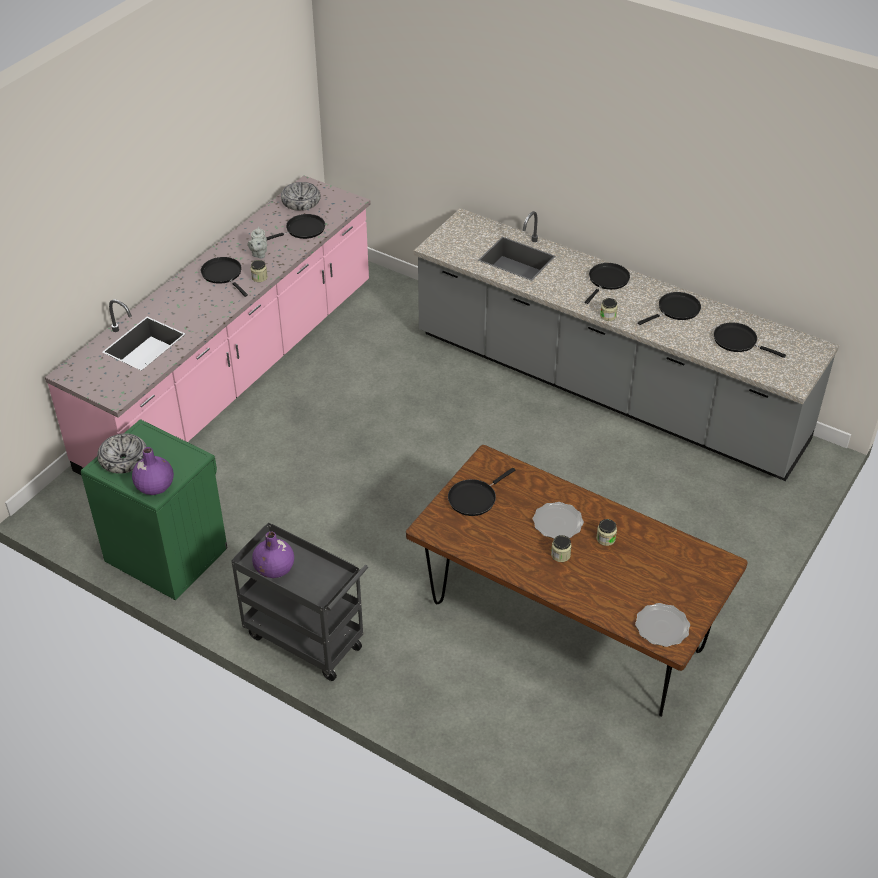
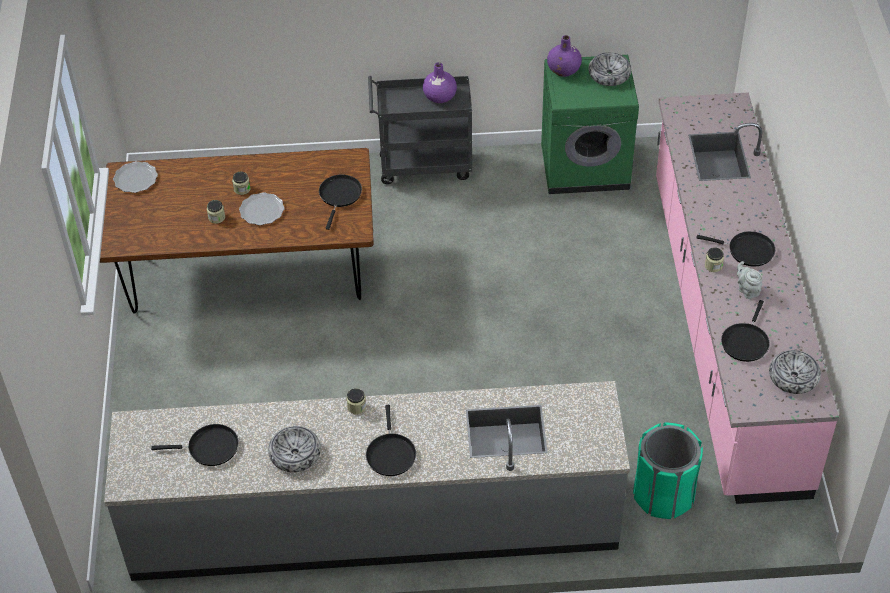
camera: 145 degrees right, 5 degrees up
(398, 311) = (663, 494): none -> green trash can
(676, 310) = (295, 454): black frying pan -> bowl

